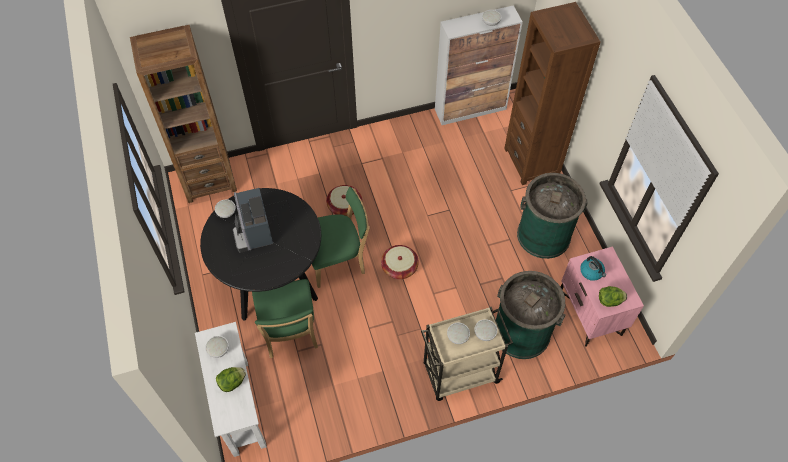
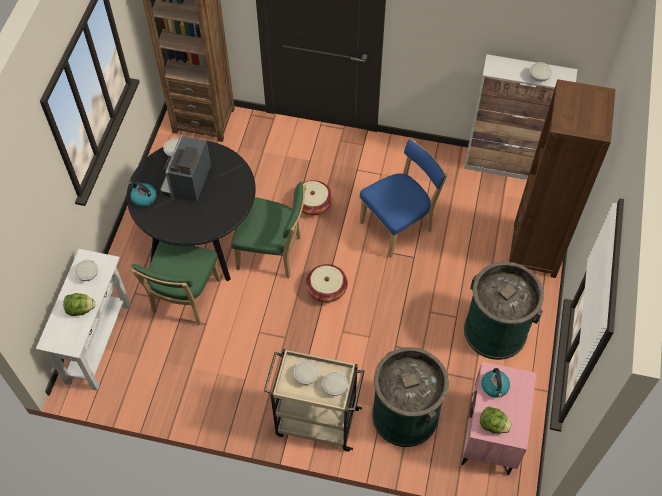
camera: 30 degrees right, 0 degrees up
(224, 262) = (143, 198): none -> kettle
(422, 191) = (399, 225): none -> blue chair

